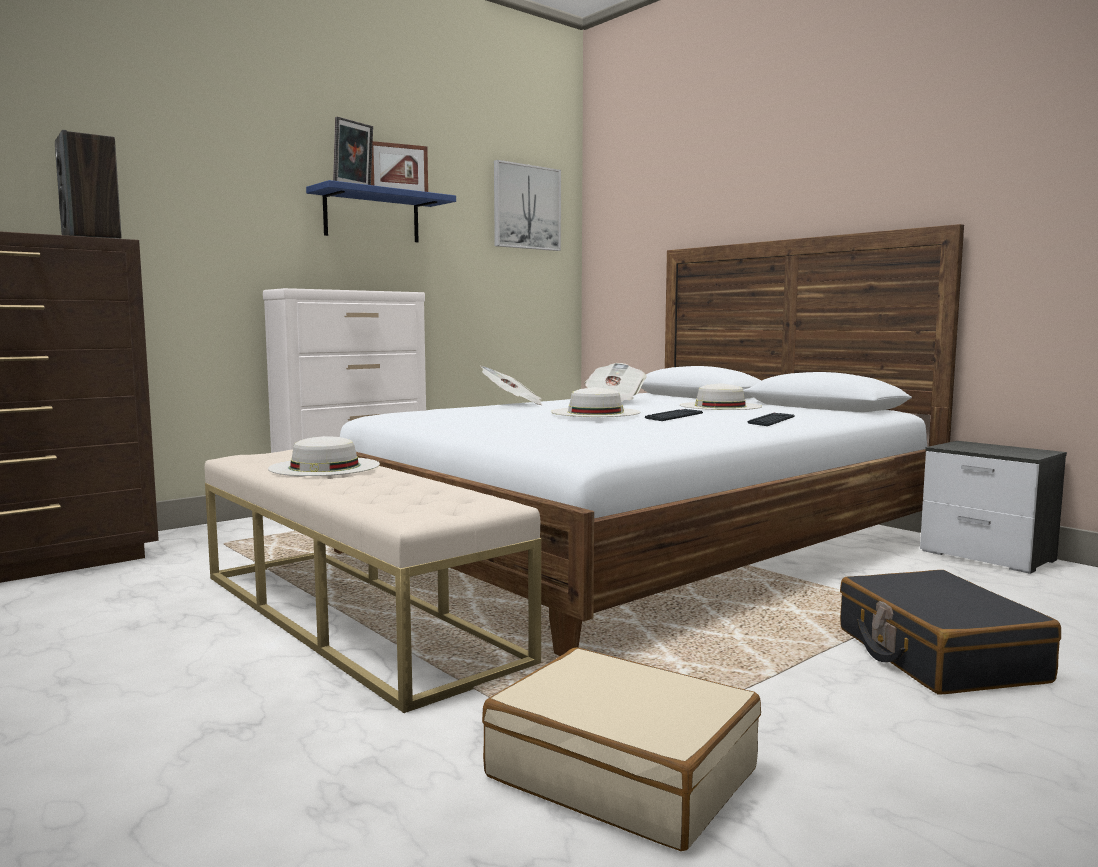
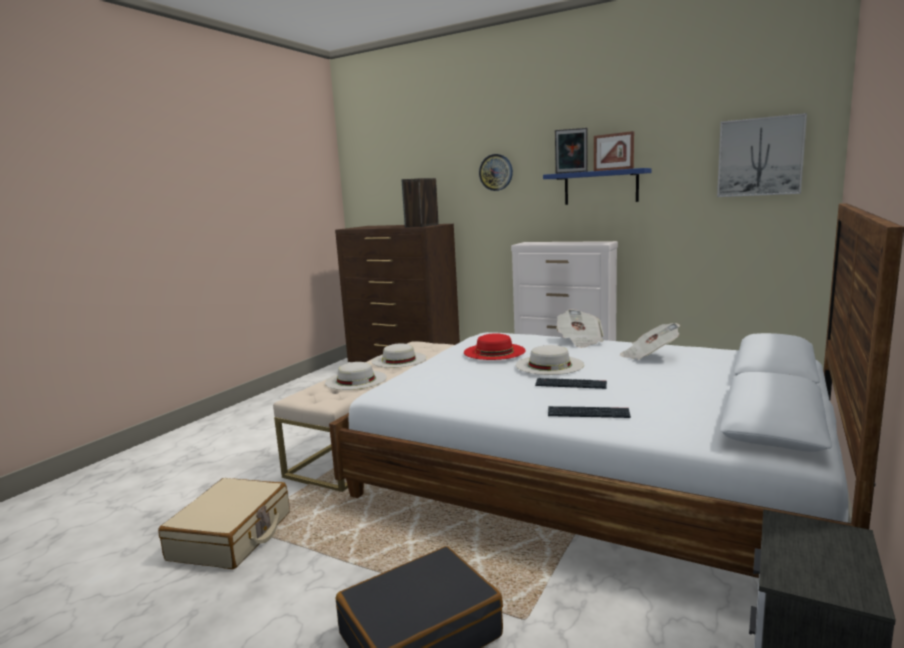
camera: 70 degrees right, 5 degrees up
(202, 164) = (496, 172): none -> wall clock
(500, 414) = (494, 351): none -> red hat
(720, 406) = (681, 386): white hat -> white hat (356, 380)

